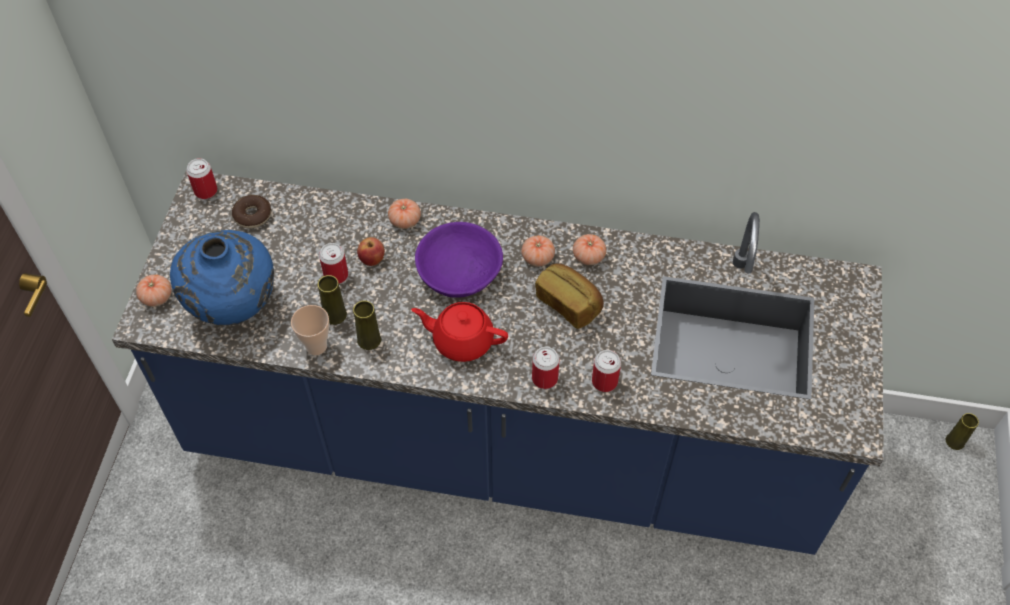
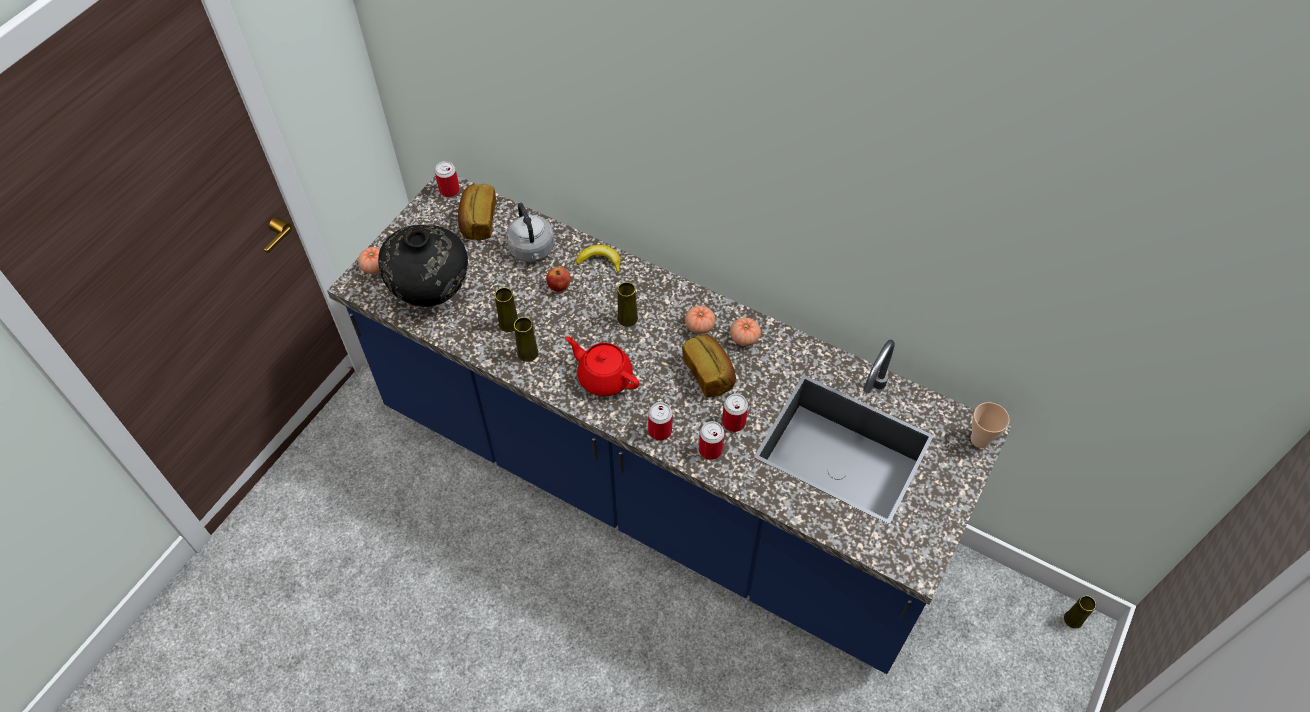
camera: 20 degrees right, 0 degrees up
(234, 307) = (432, 293): blue vase -> black vase
(253, 215) = (478, 222): donut -> bread
(316, 346) = (483, 345): cup -> cup (980, 439)
(326, 230) = (532, 251): none -> grey kettle
(336, 275) = (524, 291): can -> can (733, 422)
(405, 221) = (600, 261): tomato -> banana
(459, 272) = (627, 318): purple bowl -> yellow vase

